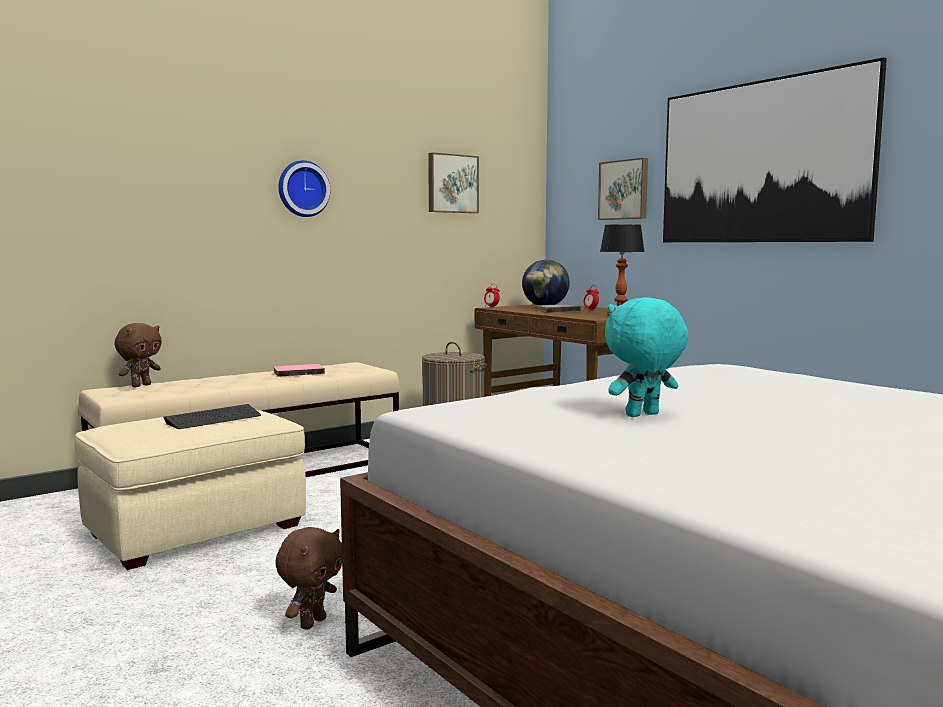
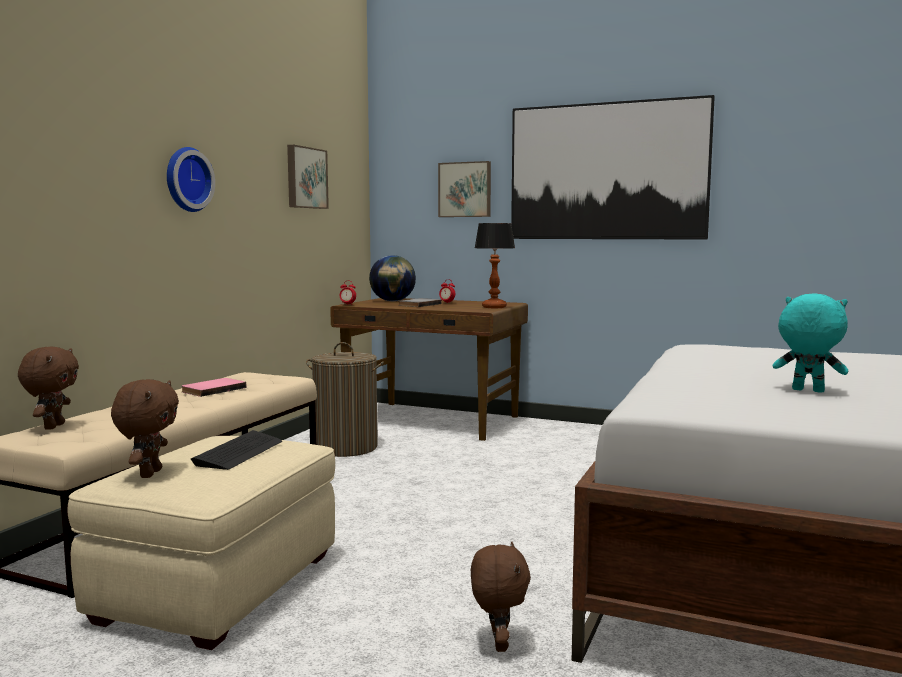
camera: 30 degrees left, 0 degrees up
(132, 424) = (149, 473): none -> brown plush toy
(643, 415) = (807, 391): turquoise plush toy -> turquoise plush toy turned 90 degrees clockwise

